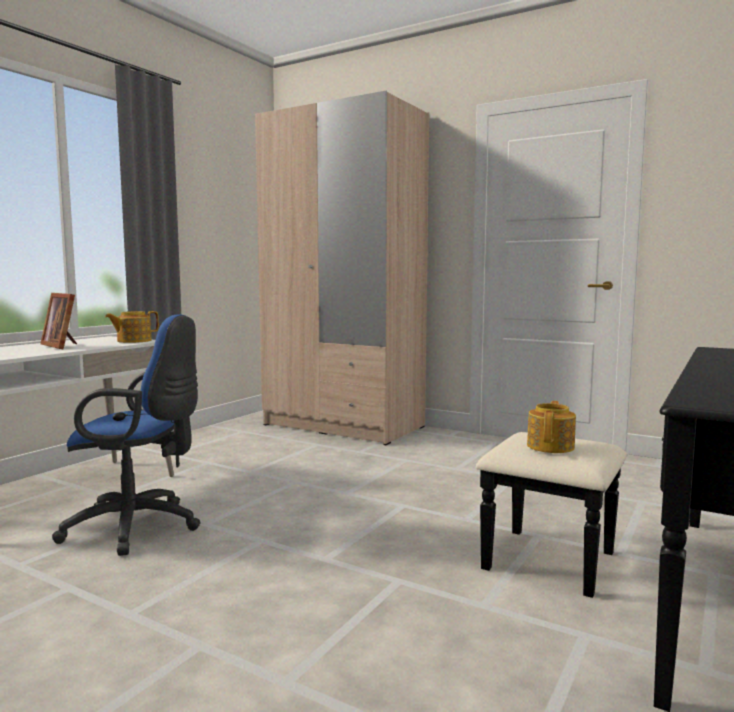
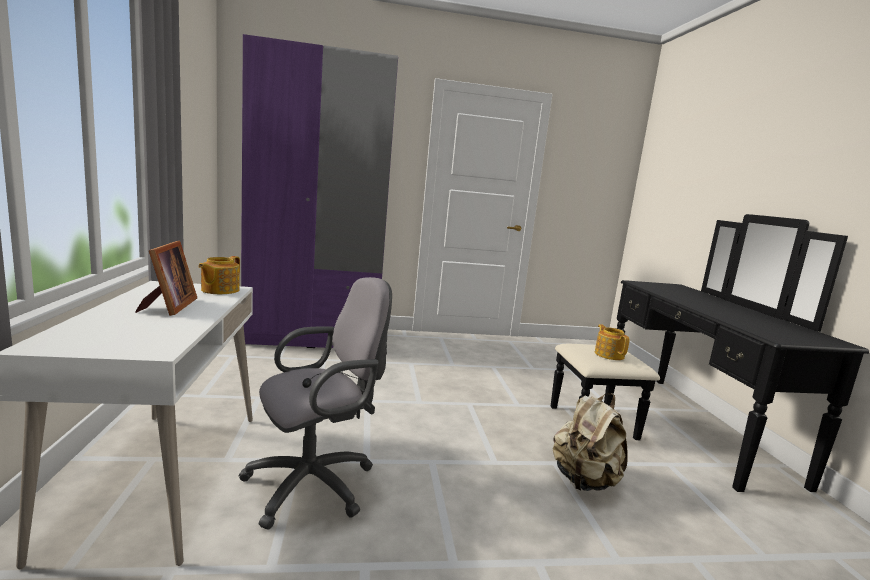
camera: 40 degrees left, 5 degrees up
(63, 346) = (168, 307): picture frame -> picture frame turned 105 degrees counterclockwise
(139, 527) = (317, 483): blue office chair -> grey office chair
(343, 426) = (314, 337): beige wardrobe -> purple wardrobe
(402, 607) = (585, 481): none -> beige backpack

